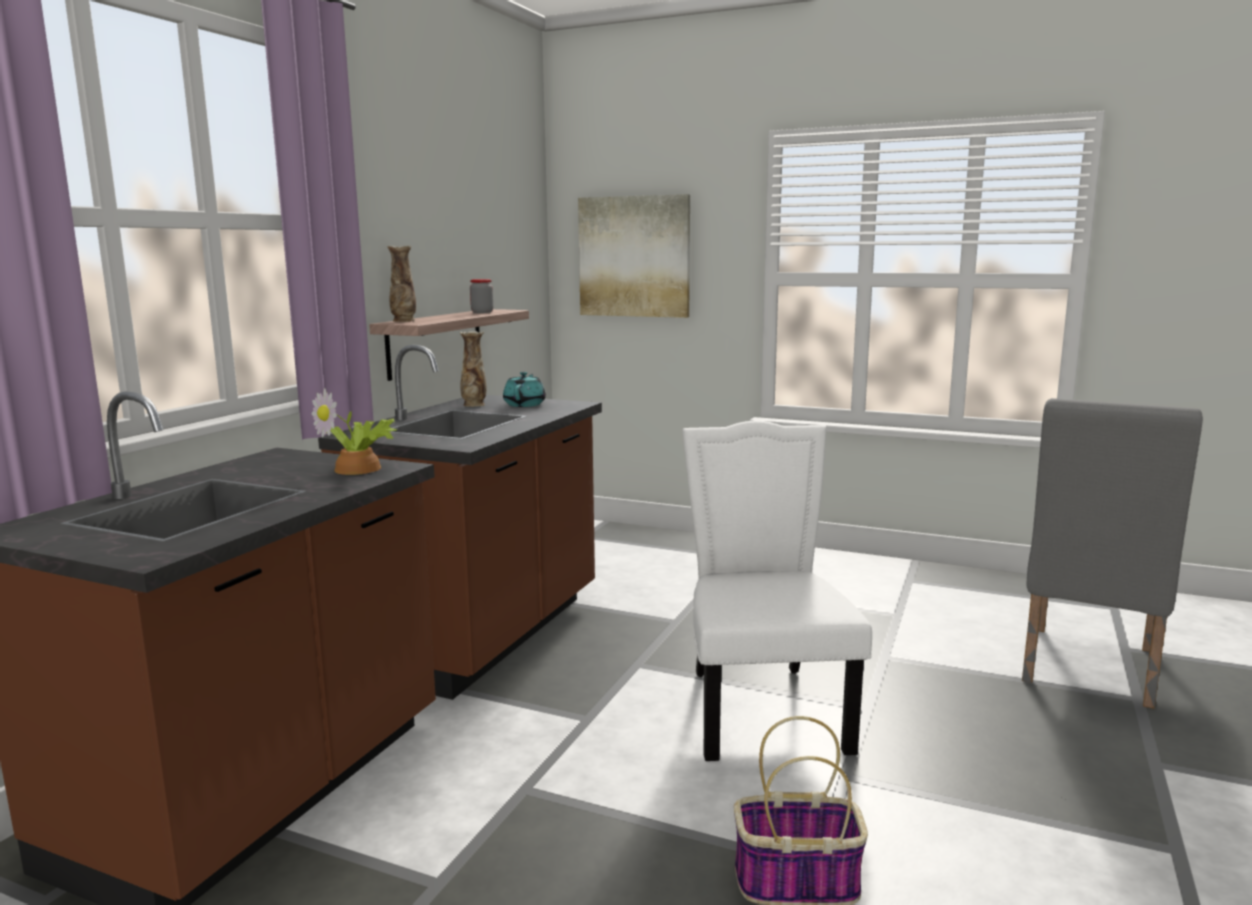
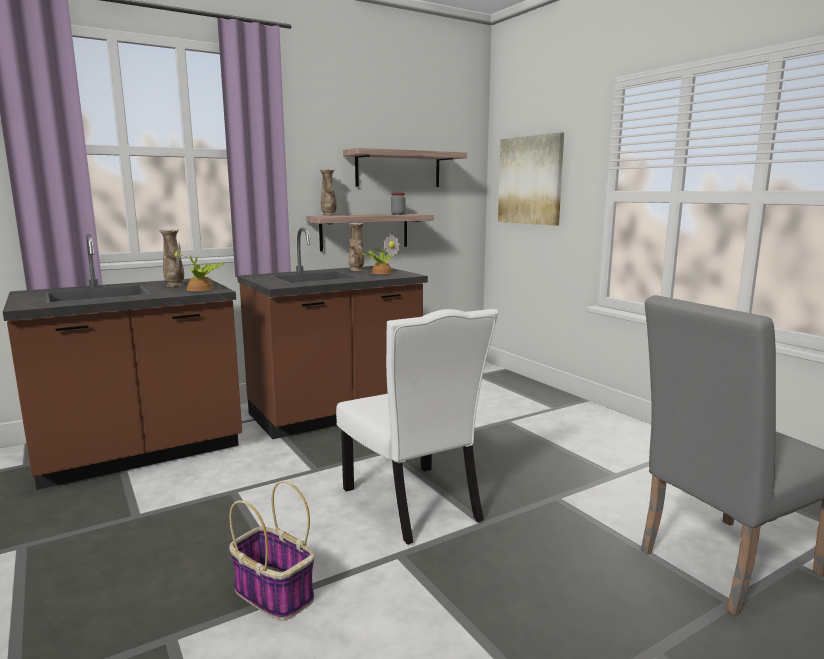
camera: 35 degrees right, 0 degrees up
(282, 469) = (174, 285): none -> vase
(466, 242) = (398, 169): none -> shelf
(525, 404) = (381, 272): turquoise teapot -> potted plant
(763, 713) = (412, 501): white chair -> white chair turned 120 degrees clockwise

